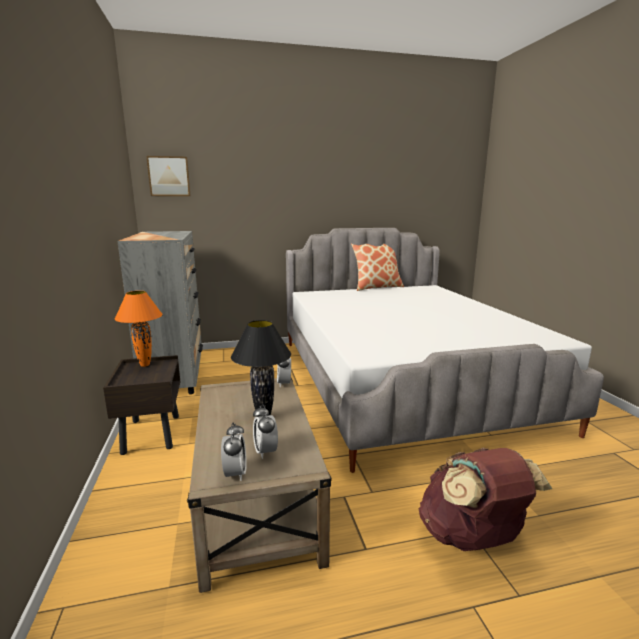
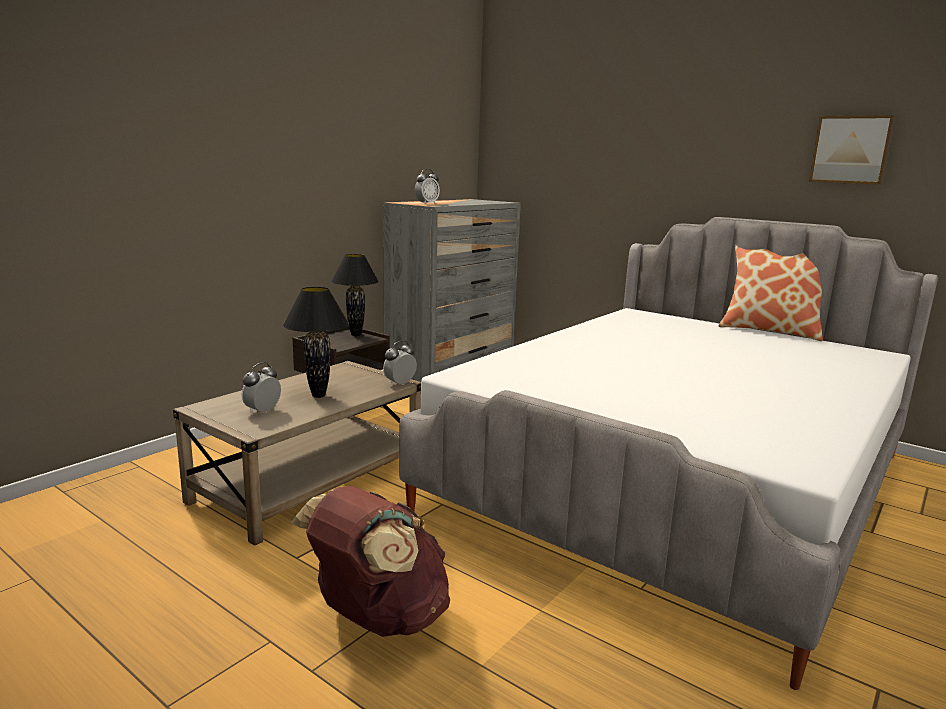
camera: 50 degrees right, 0 degrees up
(145, 365) = (356, 335): orange table lamp -> black table lamp
(169, 176) = (513, 132): picture -> picture (851, 150)
(235, 474) = (217, 411): alarm clock -> alarm clock (427, 204)

